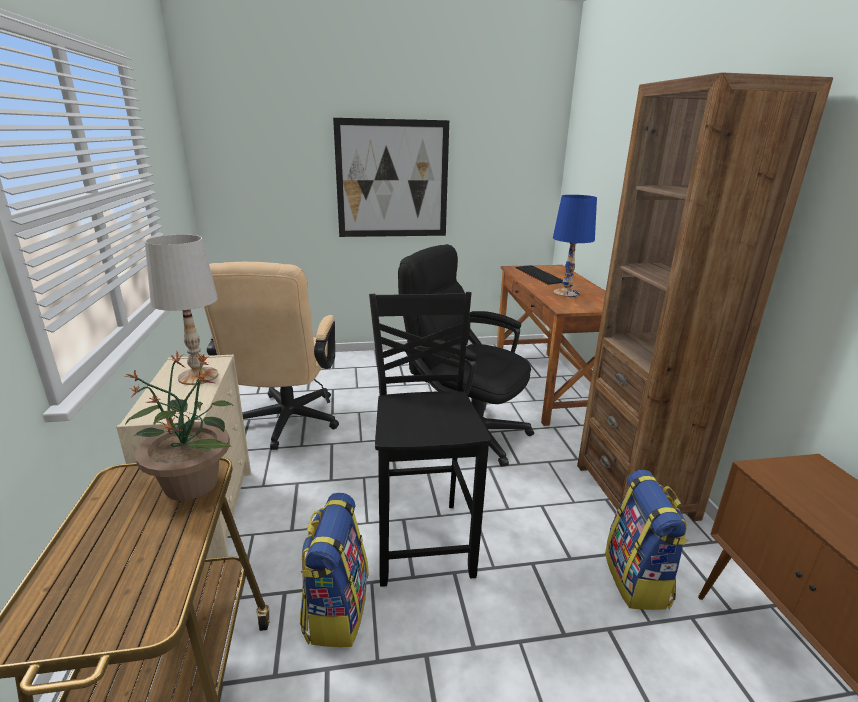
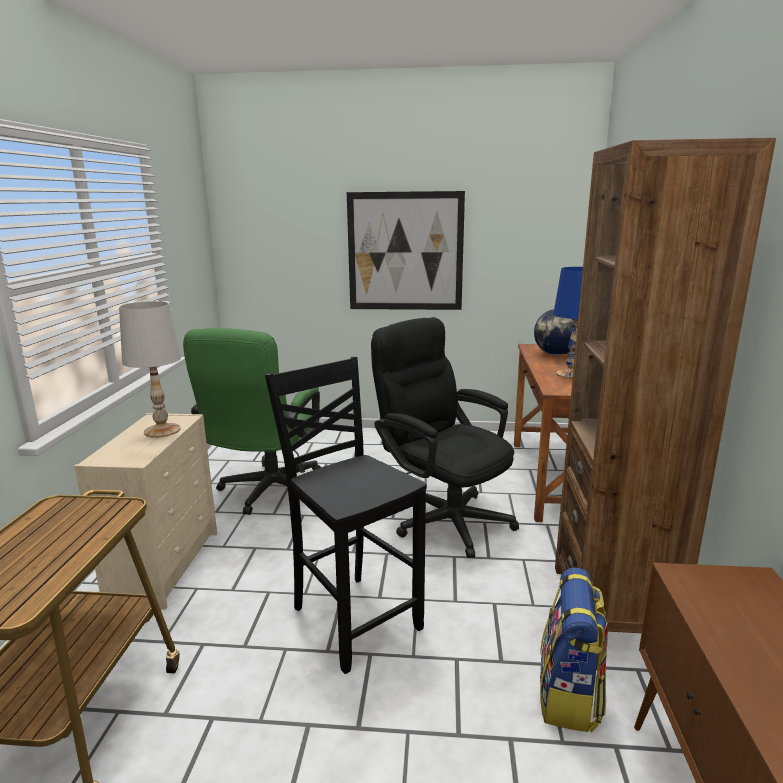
camera: 15 degrees right, 5 degrees down
(191, 483) = (104, 515): potted plant -> none
(285, 425) = (267, 493): beige office chair -> green office chair
(336, 610) = (242, 668): backpack -> none
(424, 539) = (354, 617): black chair -> black chair turned 45 degrees counterclockwise
(540, 275) = (556, 354): keyboard -> globe

